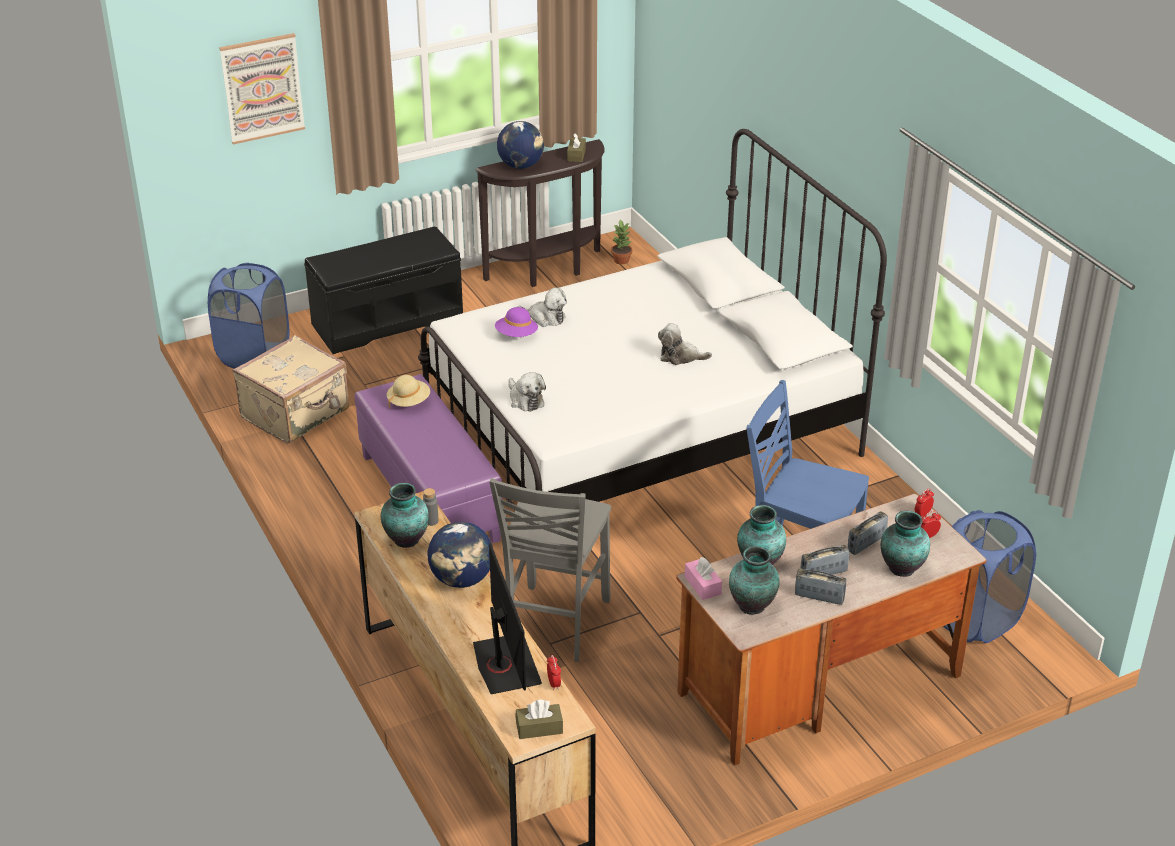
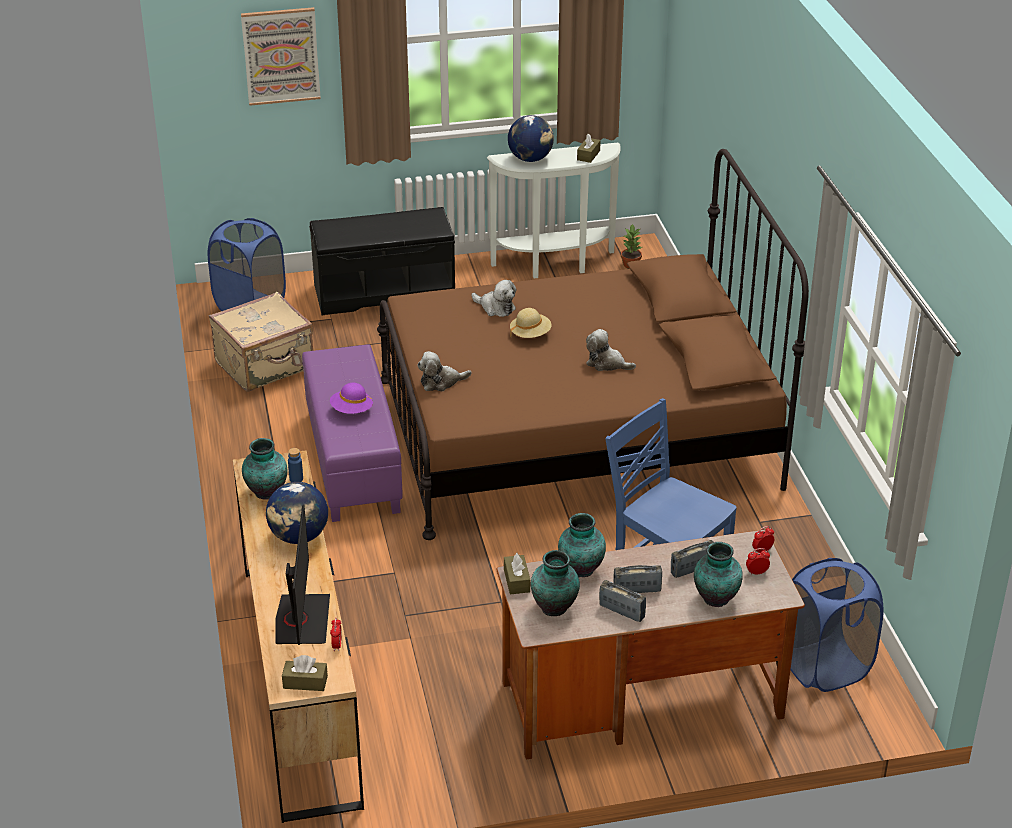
camera: 15 degrees right, 0 degrees up
(409, 402) = (346, 368): beige hat -> beige hat (530, 334)
(431, 521) = (296, 479): grey bottle -> blue bottle
(516, 335) = (461, 320): purple hat -> purple hat (351, 410)
(525, 400) = (441, 382): plush toy -> plush toy turned 90 degrees clockwise
(549, 271) = (556, 266): brown console table -> white console table
(554, 625) = (416, 599): grey chair -> none
(641, 433) = (577, 433): white bed -> brown bed
(702, 585) = (516, 581): pink tissue box -> brown tissue box

